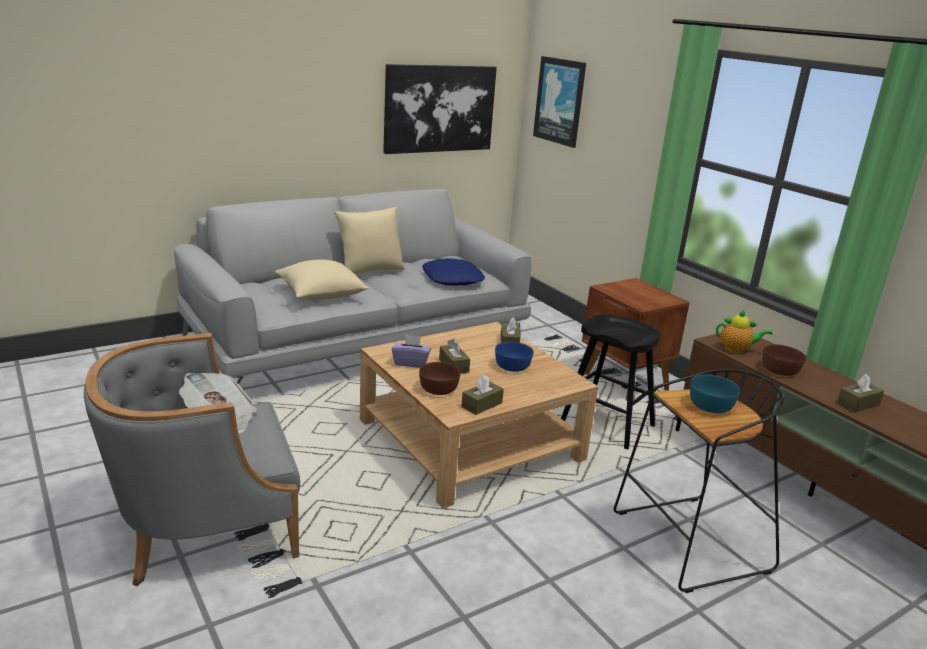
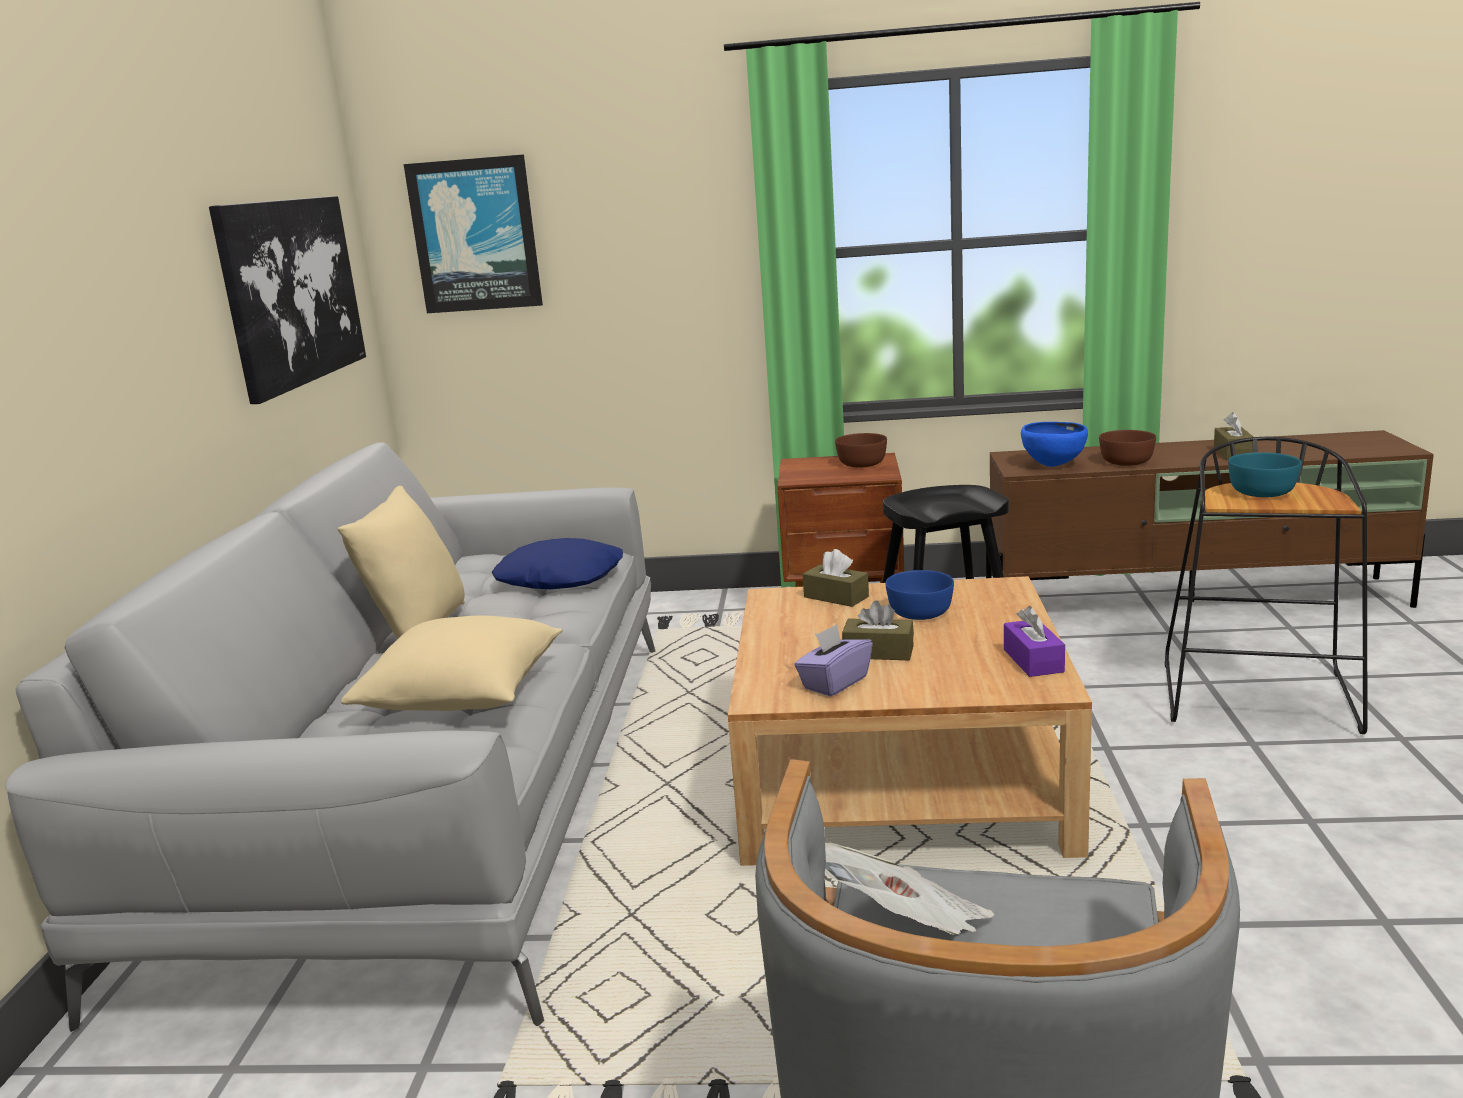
camera: 50 degrees left, 5 degrees down
(438, 389) = (953, 681): brown bowl -> brown bowl (862, 464)
(481, 405) = (1033, 661): brown tissue box -> purple tissue box
(736, 349) = (1053, 466): teapot -> blue bowl

